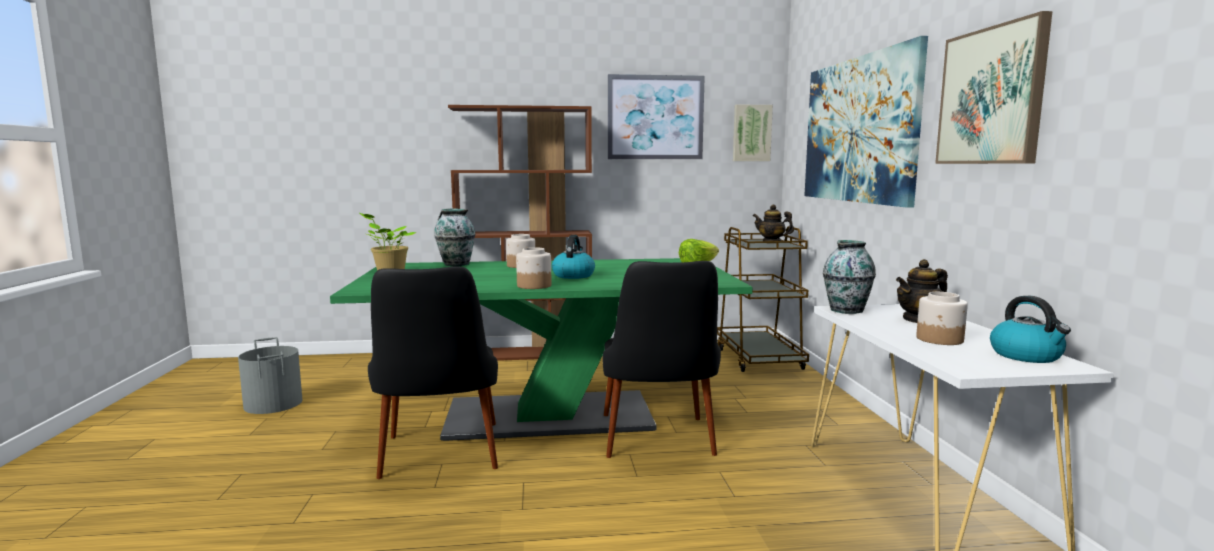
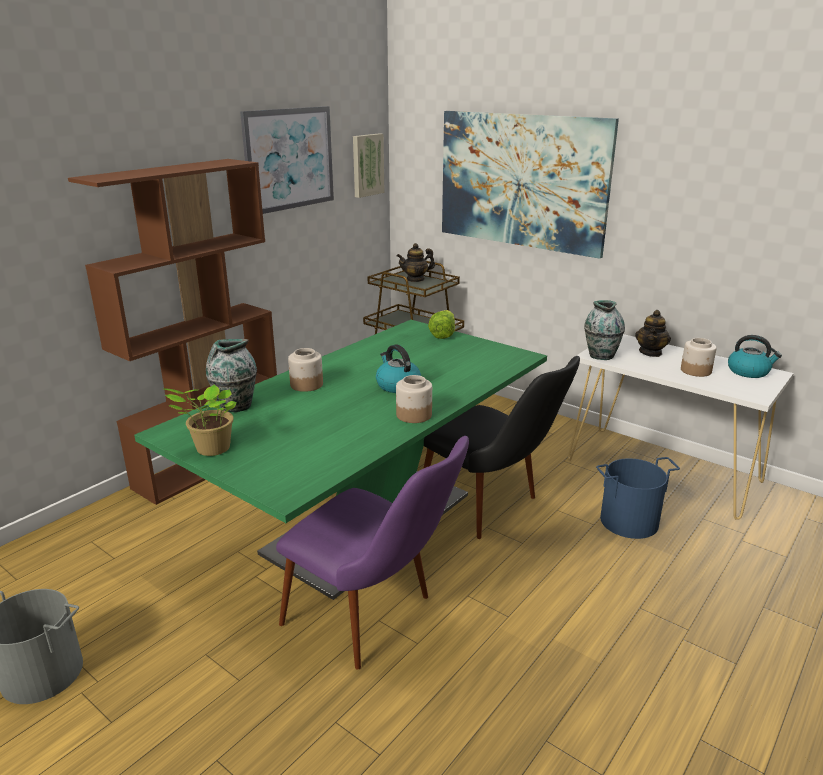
camera: 45 degrees left, 15 degrees up
(439, 463) = (376, 620): black chair -> purple chair
(780, 512) = (629, 521): none -> blue bucket
(991, 96) = (691, 185): picture -> none

